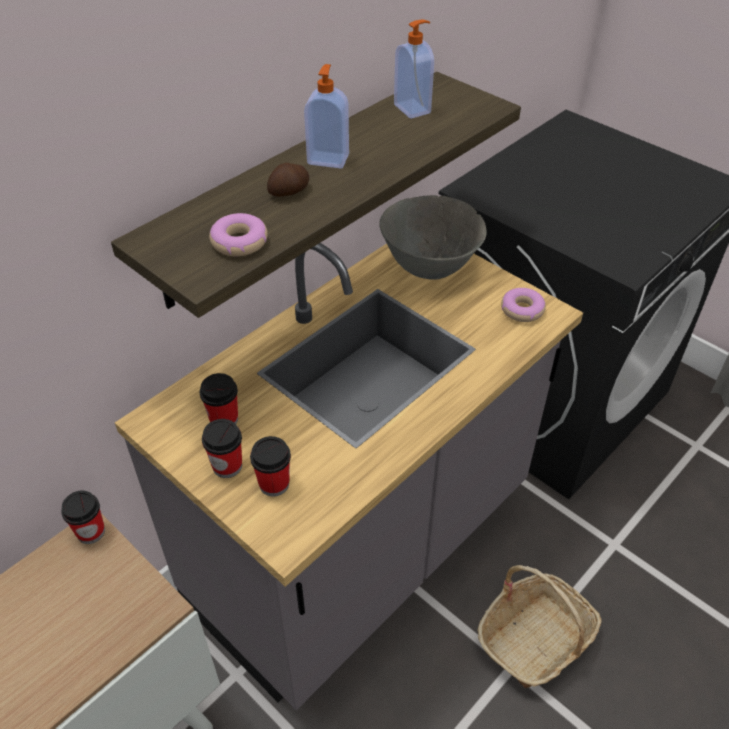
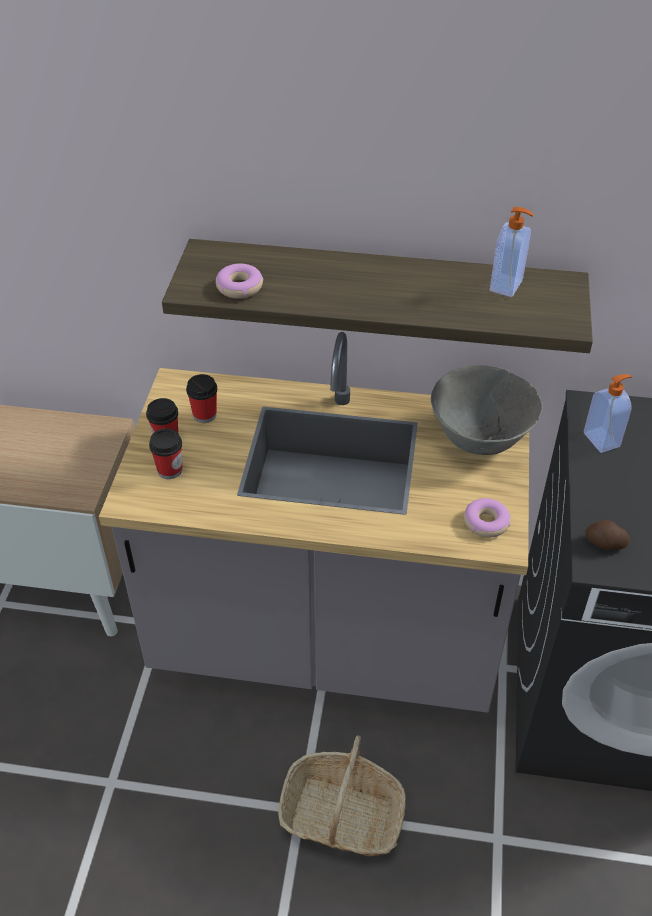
camera: 55 degrees right, 0 degrees up
(91, 532) = (112, 429): cup -> none
(290, 192) = (320, 280): potato -> potato (605, 544)
(328, 159) = (382, 278): soap dispenser -> soap dispenser (602, 439)

